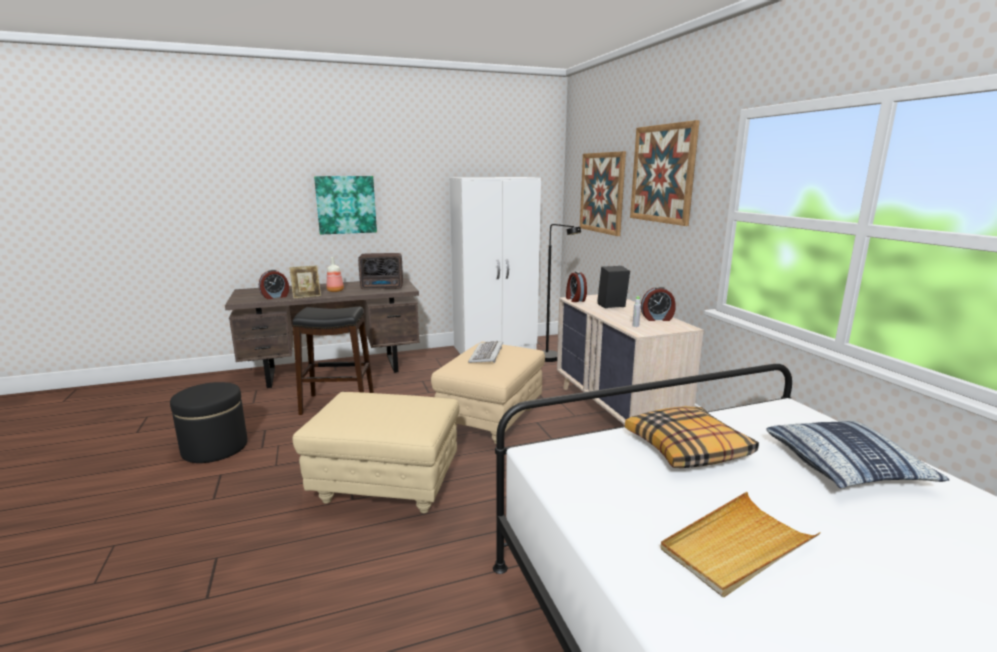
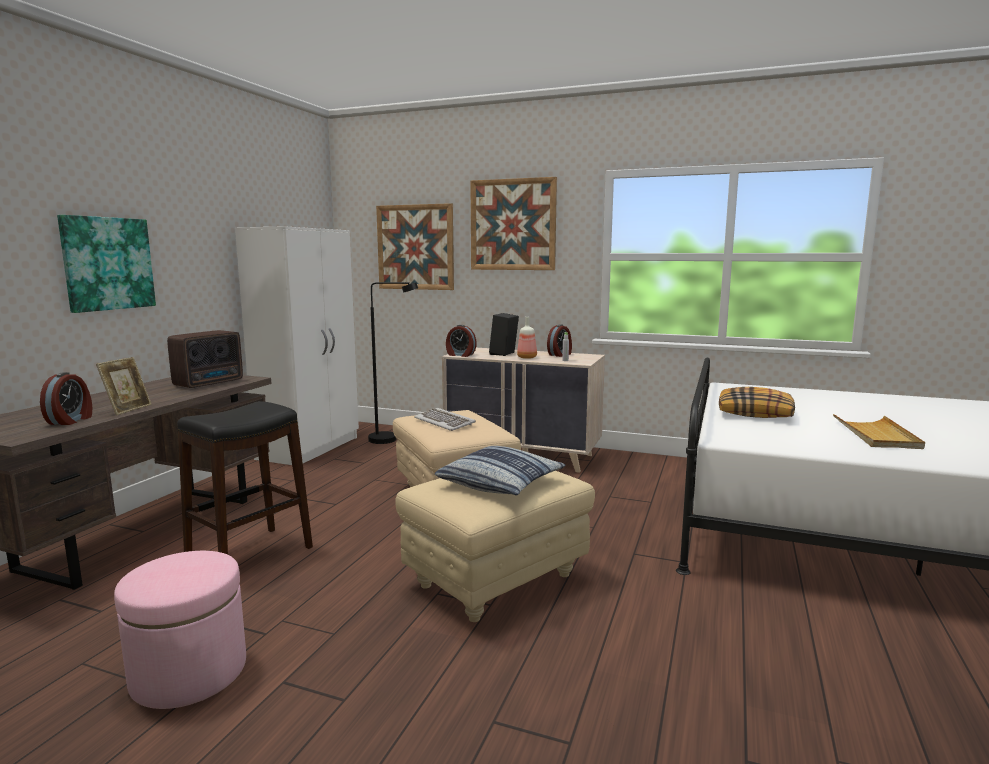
camera: 50 degrees left, 5 degrees down
(215, 448) = (189, 672): black ottoman -> pink ottoman
(336, 291) = (150, 397): bottle -> bottle (527, 357)
(846, 467) = (809, 399): pillow -> pillow (501, 483)

